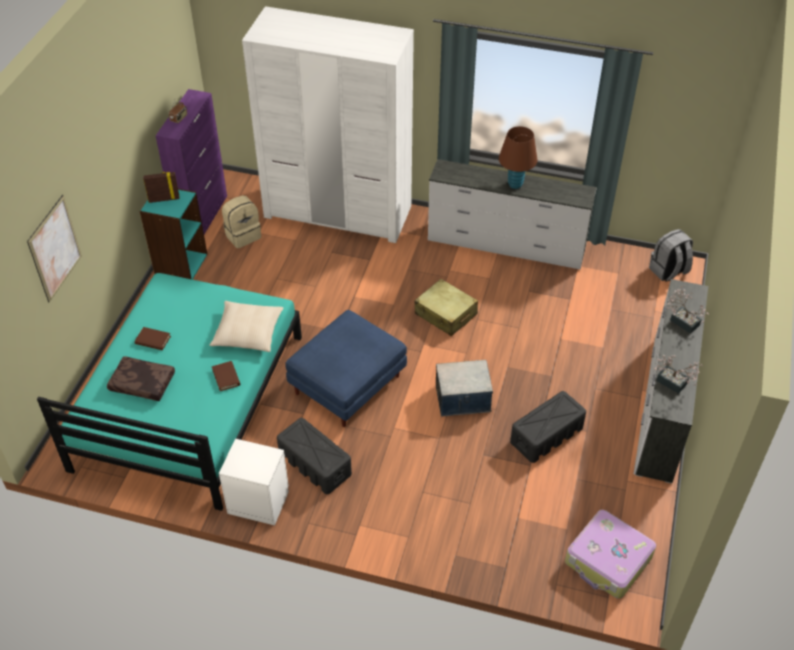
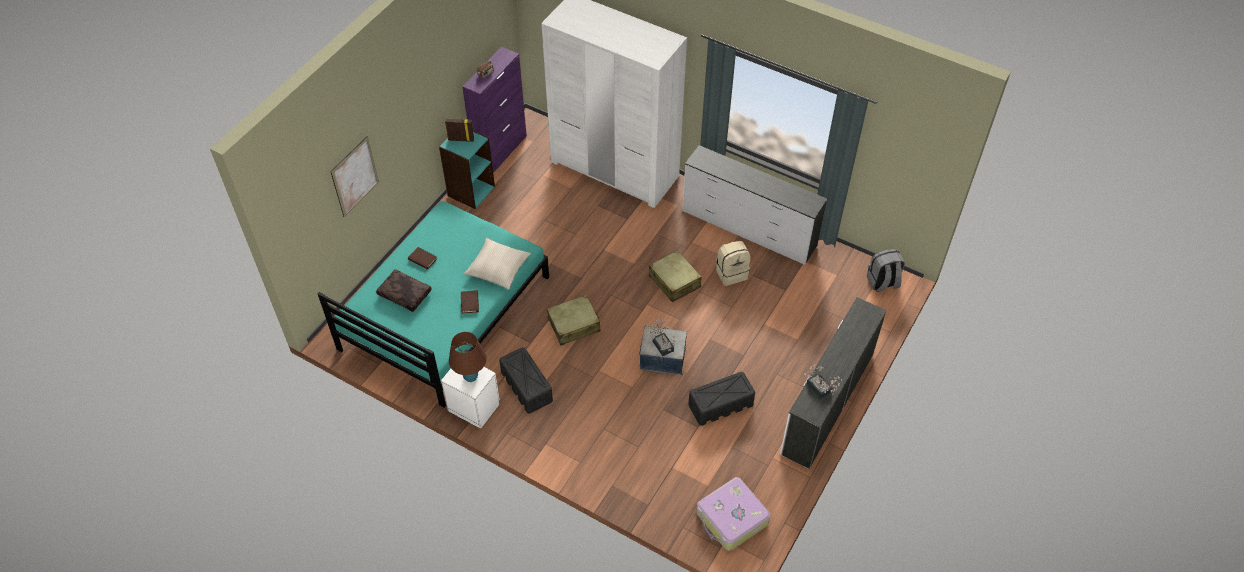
camera: 15 degrees right, 5 degrees up
(243, 235) = (528, 175): beige backpack -> beige backpack (731, 273)
(348, 383) = (574, 325): blue ottoman -> beige suitcase
(515, 184) = (757, 182): brown table lamp -> brown table lamp (471, 376)
(682, 320) = (850, 336): potted plant -> potted plant (662, 344)

